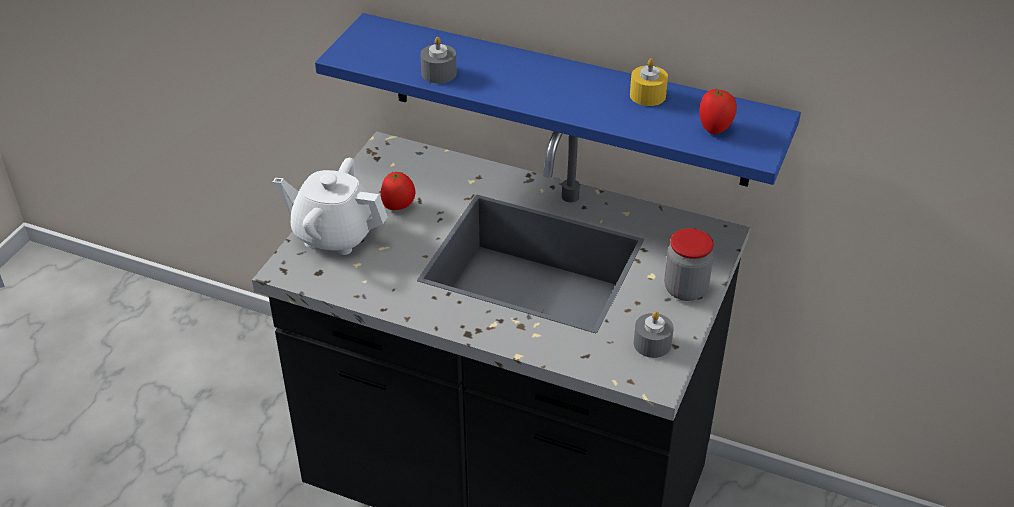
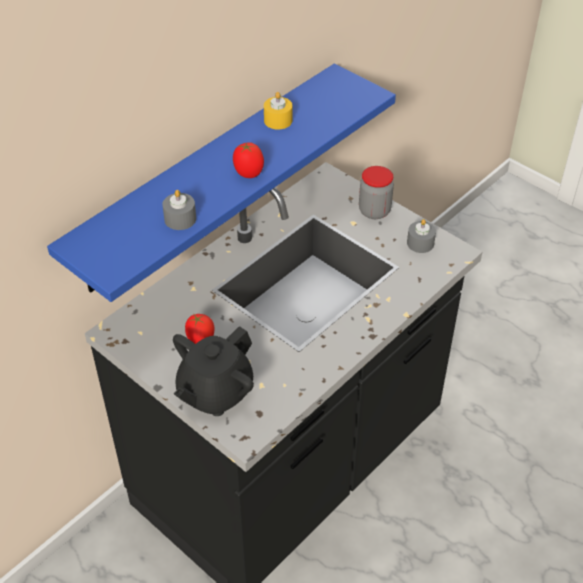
camera: 70 degrees left, 5 degrees up
(334, 234) = (215, 392): white teapot -> black teapot
(715, 129) = (335, 103): tomato -> tomato (248, 173)

